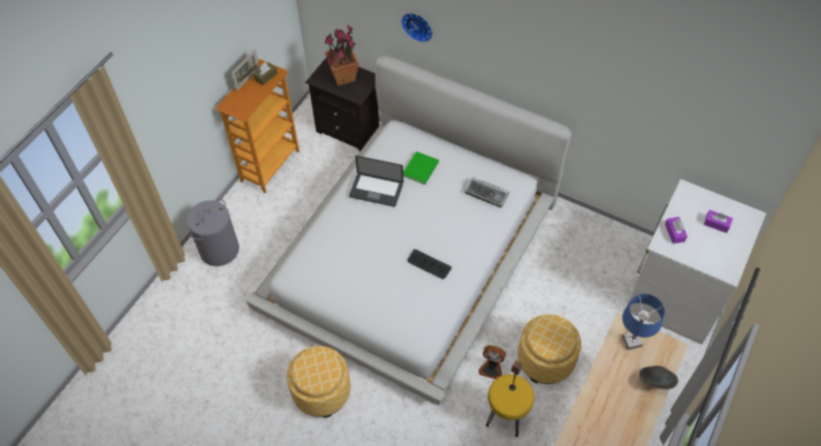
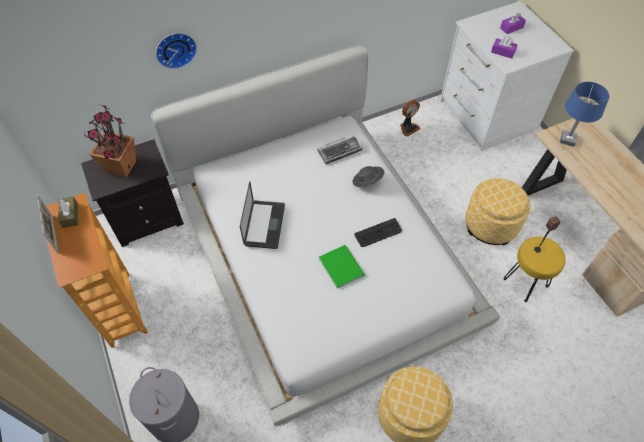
camera: 55 degrees left, 0 degrees up
(376, 190) = (264, 225): laptop -> laptop turned 45 degrees counterclockwise
(421, 168) = (272, 178): green book -> green book (341, 265)
(491, 368) = (475, 265): fan -> fan (408, 128)
(656, 381) = (612, 147): grey hat -> grey hat (367, 182)

